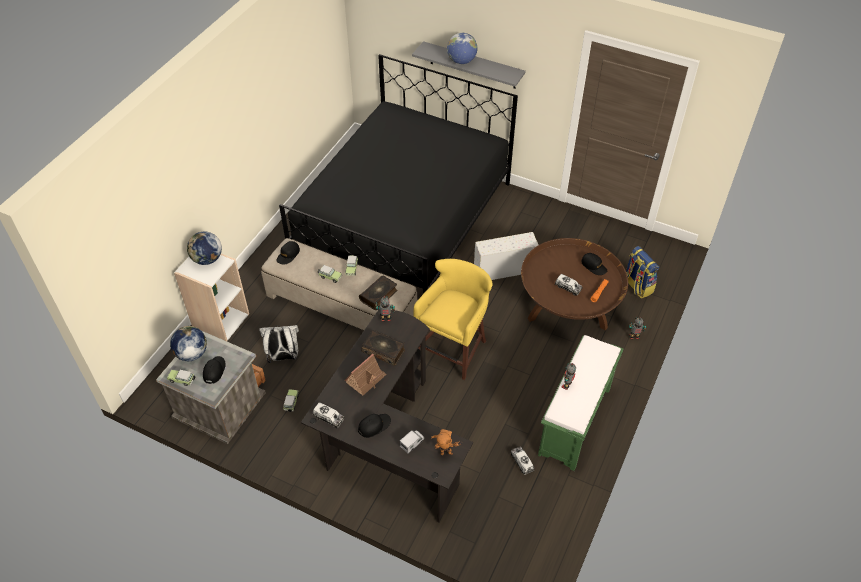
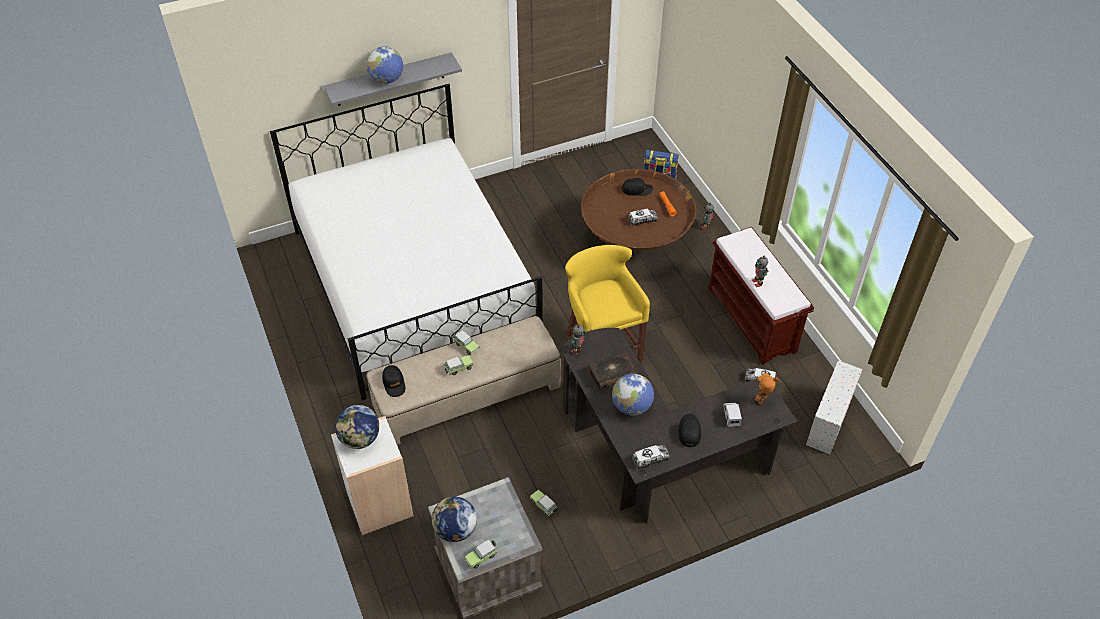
camera: 50 degrees left, 0 degrees up
(214, 371) = (497, 523): black cap -> none
(283, 356) = (481, 479): white backpack -> none
(365, 379) = (631, 406): toy house -> globe
(379, 295) = (521, 346): book -> none
(404, 220) = (413, 283): black bed -> white bed
(503, 270) = (551, 256): white storage box -> white storage box (828, 422)
(574, 422) = (752, 320): green bench -> brown bench

